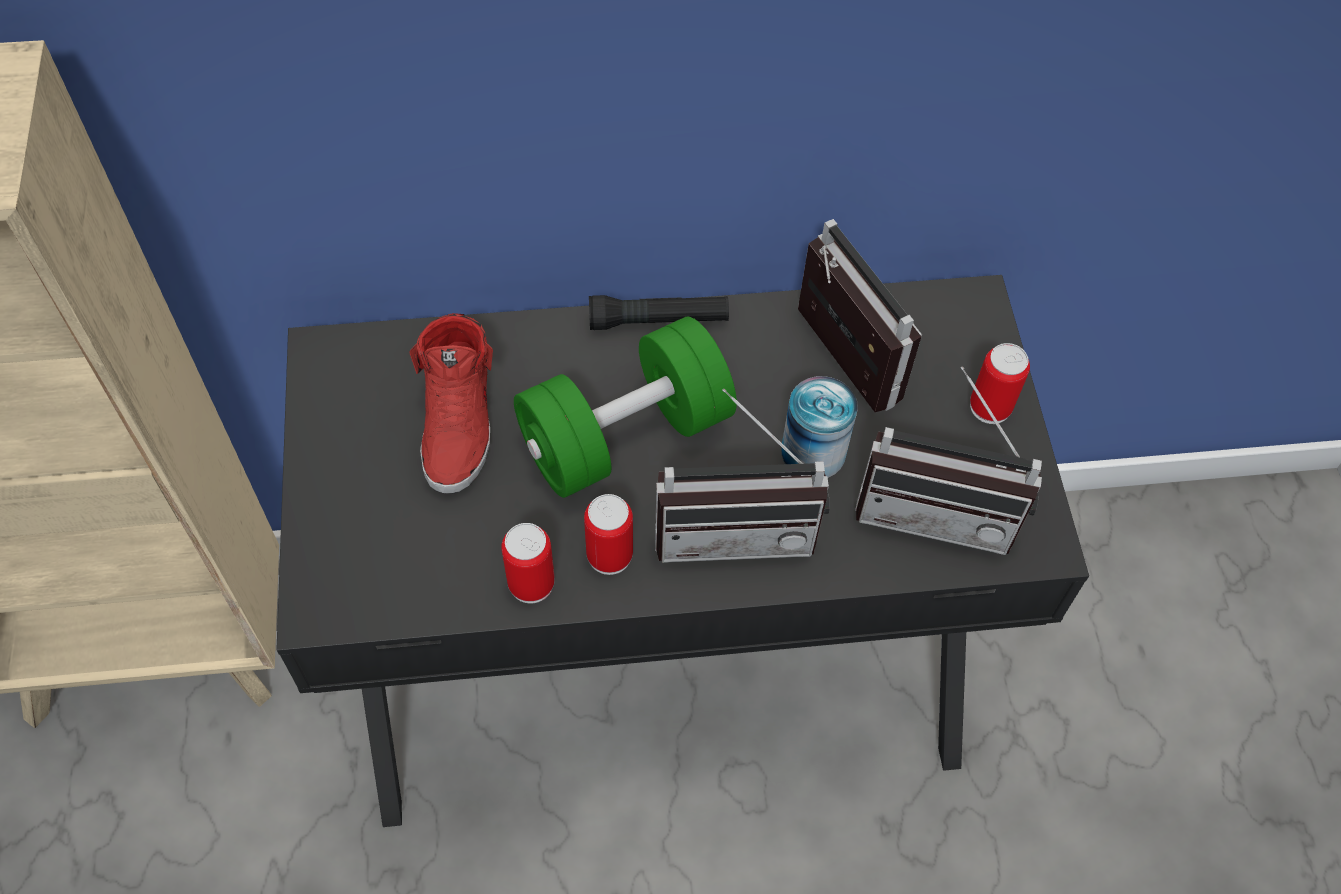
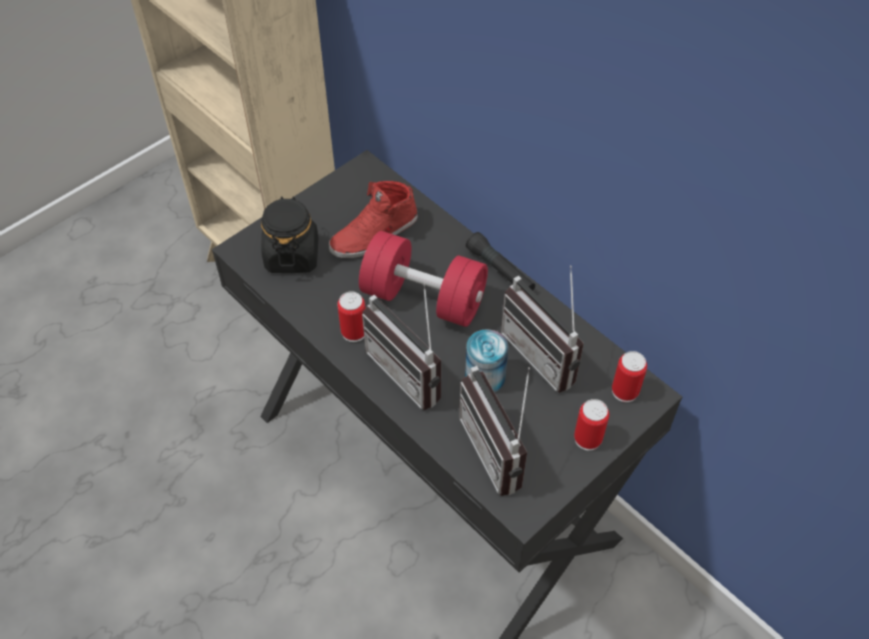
camera: 55 degrees right, 5 degrees down
(397, 547) = (292, 255): none -> black jar
(531, 583) = (315, 312): can -> can (625, 391)
(625, 435) = (423, 298): green dumbbell -> red dumbbell
(832, 361) = (547, 353): radio -> radio turned 120 degrees clockwise

